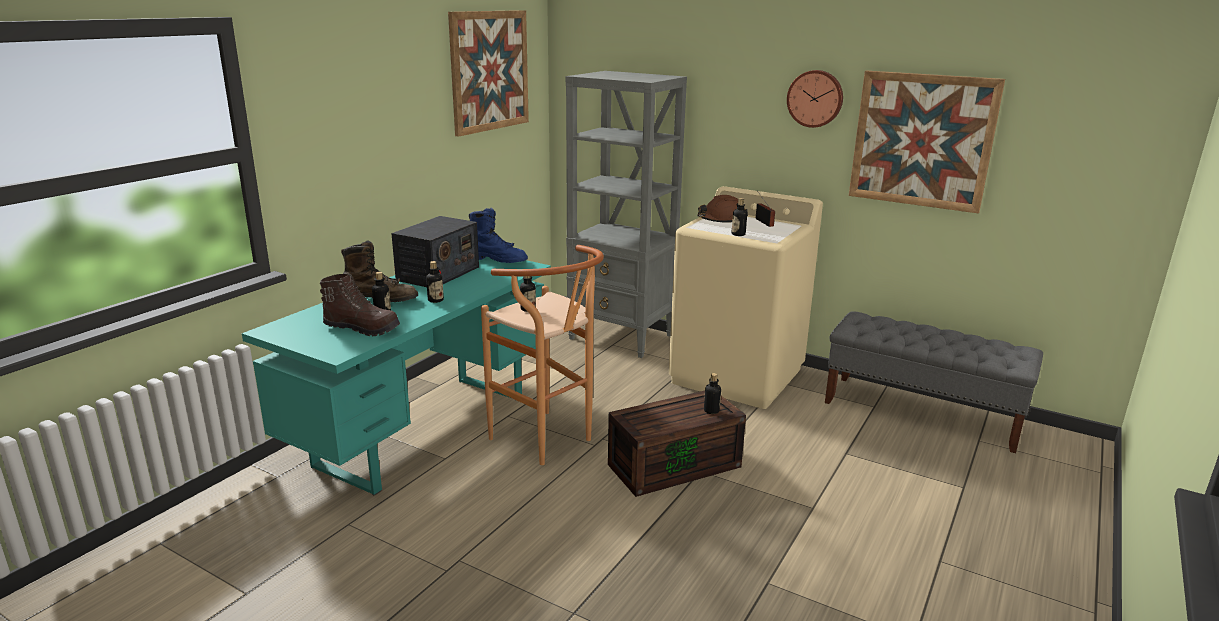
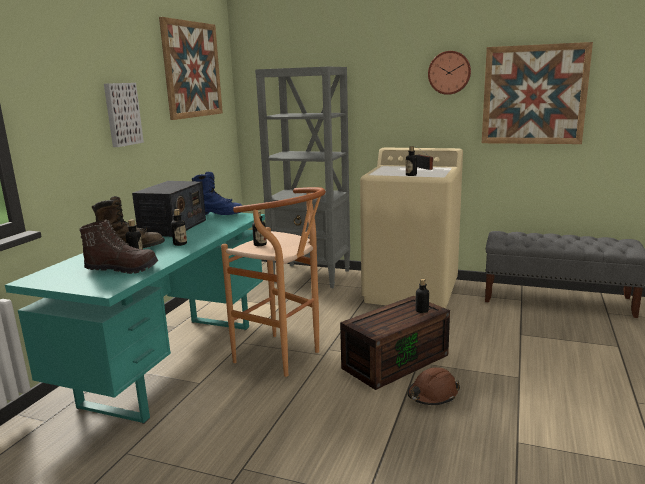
camera: 10 degrees left, 5 degrees down
(391, 135) = (122, 114): none -> picture
(721, 220) = (391, 169): brown hard hat -> brown hard hat (432, 395)

